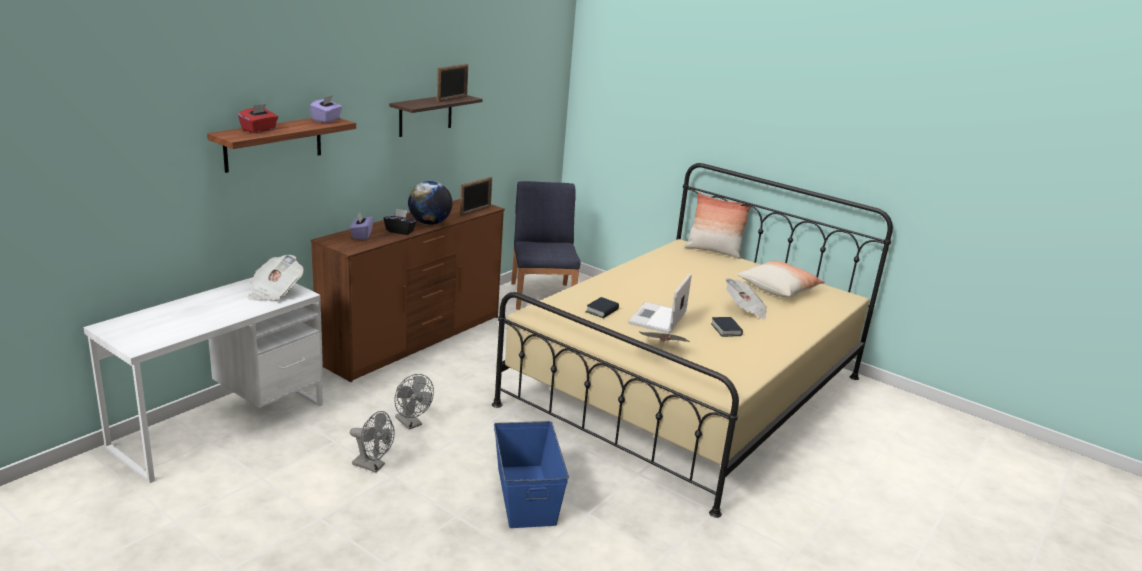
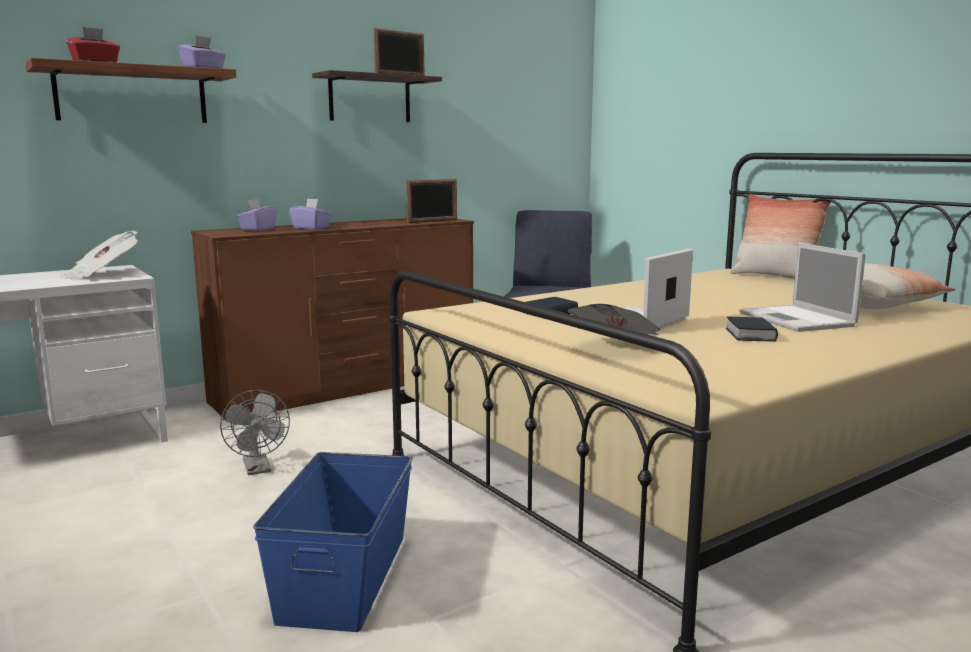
camera: 20 degrees right, 10 degrees down
(373, 466) = (153, 513): grey fan -> none
(400, 231) = (311, 228): black tissue box -> purple tissue box
(429, 223) = (359, 225): globe -> none
(745, 310) = (798, 320): newspaper -> laptop

